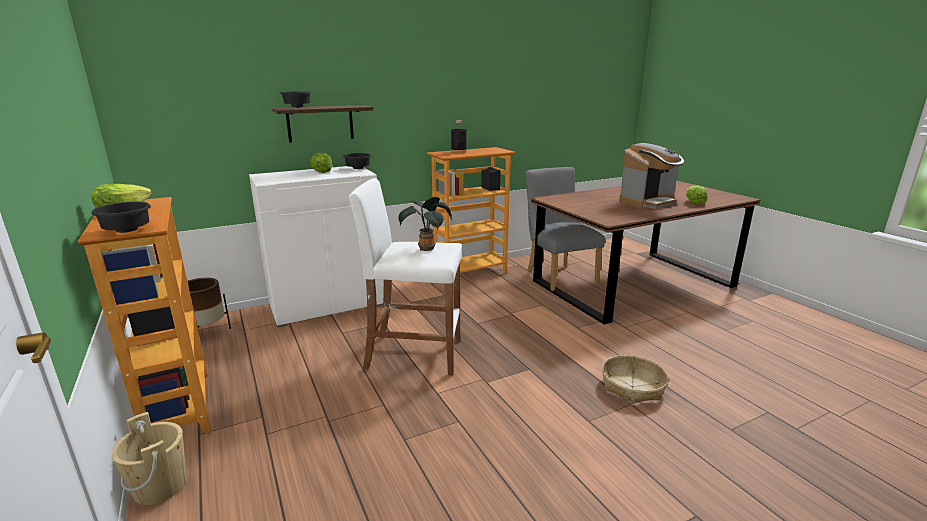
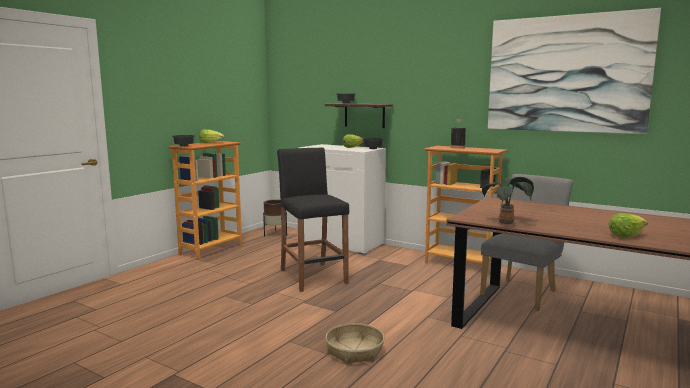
camera: 60 degrees right, 10 degrees down
(160, 486) = (160, 264): beige bucket -> none
(413, 353) = (313, 276): white stool -> black stool
(427, 248) = (317, 197): potted plant -> potted plant (507, 222)
(538, 68) = (566, 74): none -> picture
(647, 202) = (571, 222): coffee machine -> none

